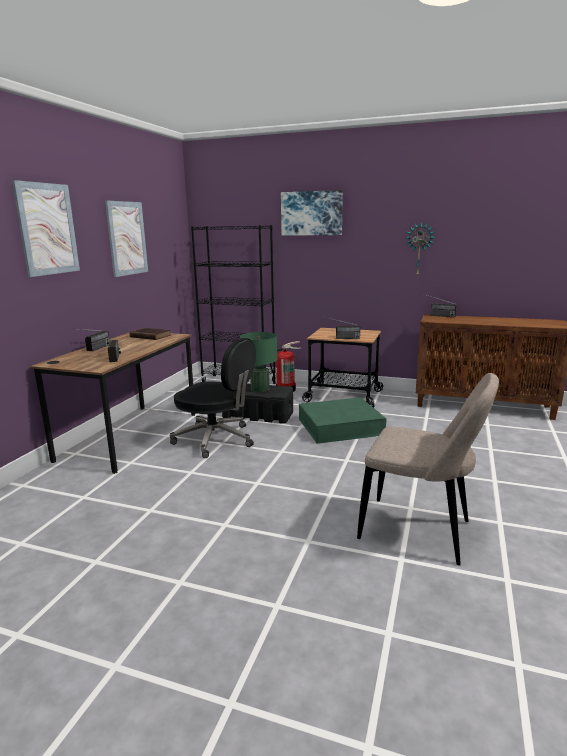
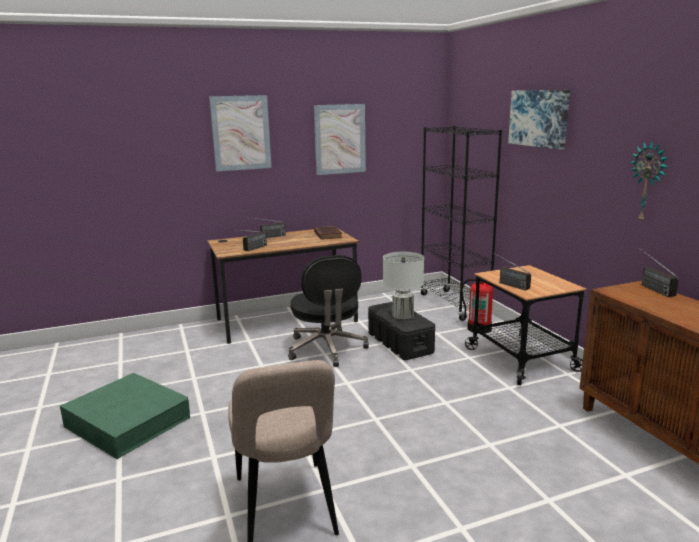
camera: 50 degrees right, 0 degrees up
(260, 388) = (403, 315): green table lamp -> white table lamp
(340, 427) = (443, 387): green storage box -> green storage box (127, 422)

